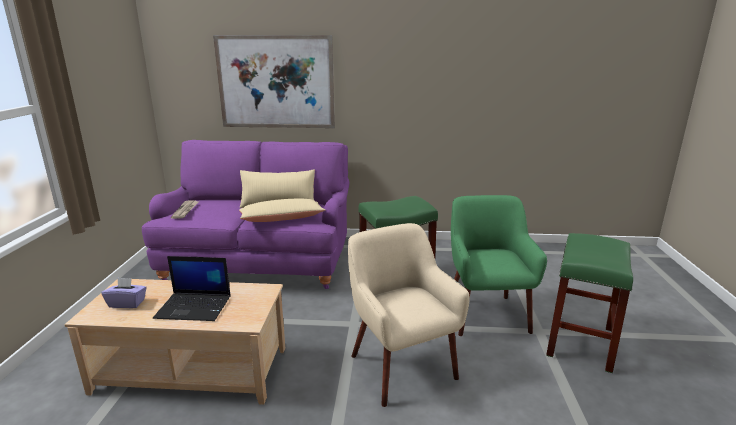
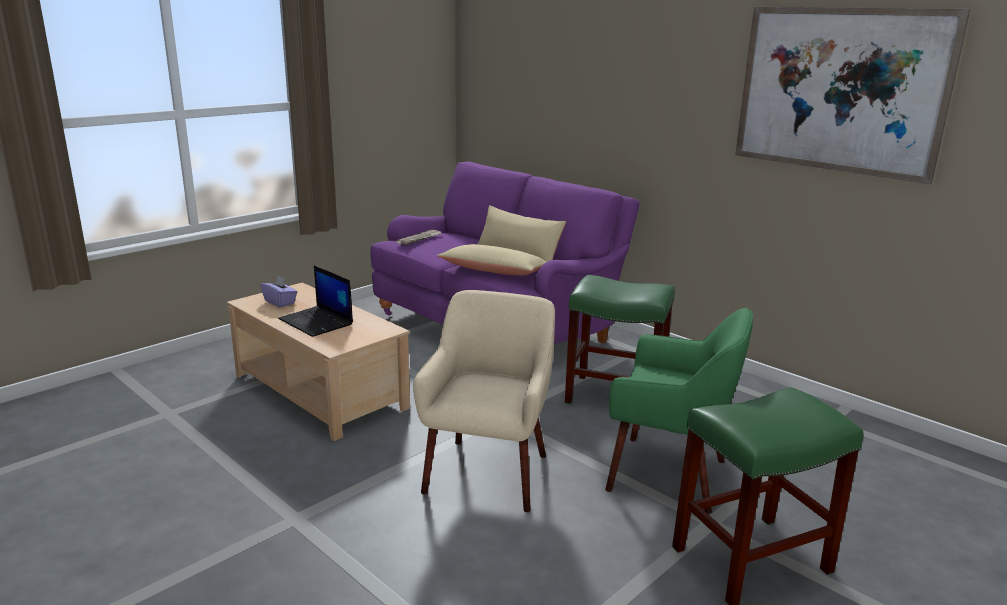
camera: 40 degrees right, 0 degrees up
(275, 82) = (572, 102): picture -> picture (839, 90)
(485, 314) = (669, 474): green armchair -> green armchair turned 75 degrees clockwise

